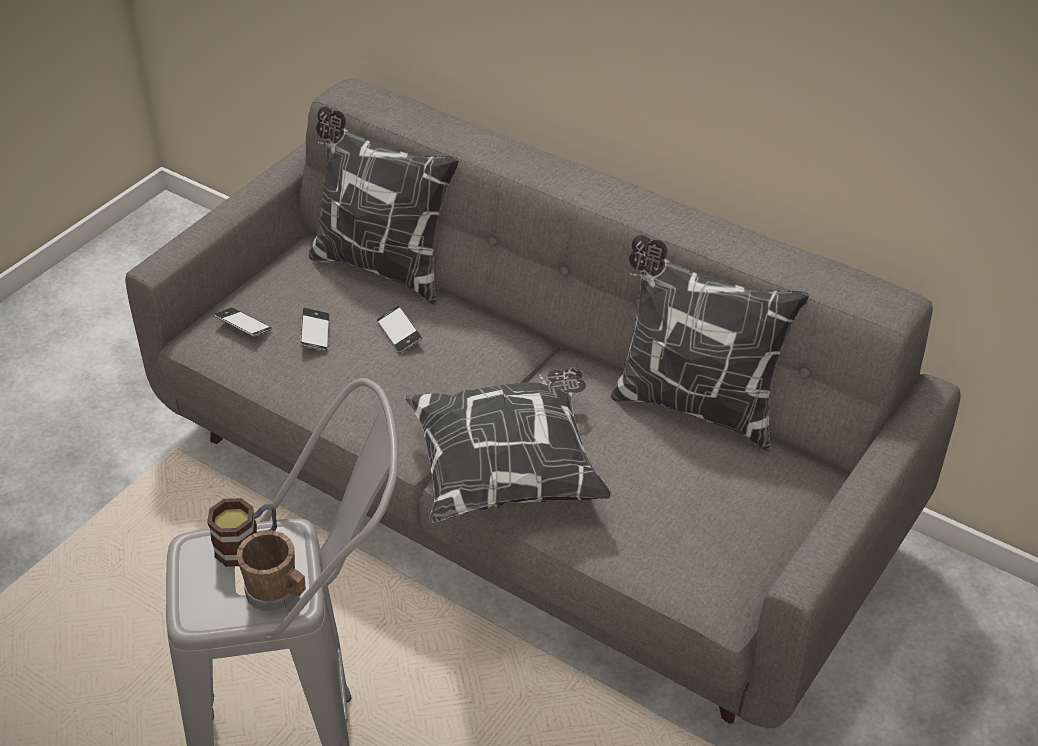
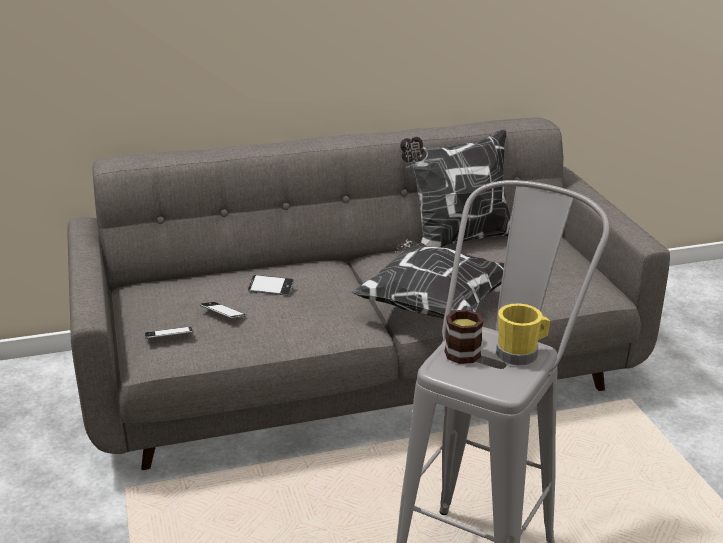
camera: 50 degrees left, 15 degrees down
(278, 594) = (521, 354): brown mug -> yellow mug
(381, 266) = (197, 274): pillow -> none

